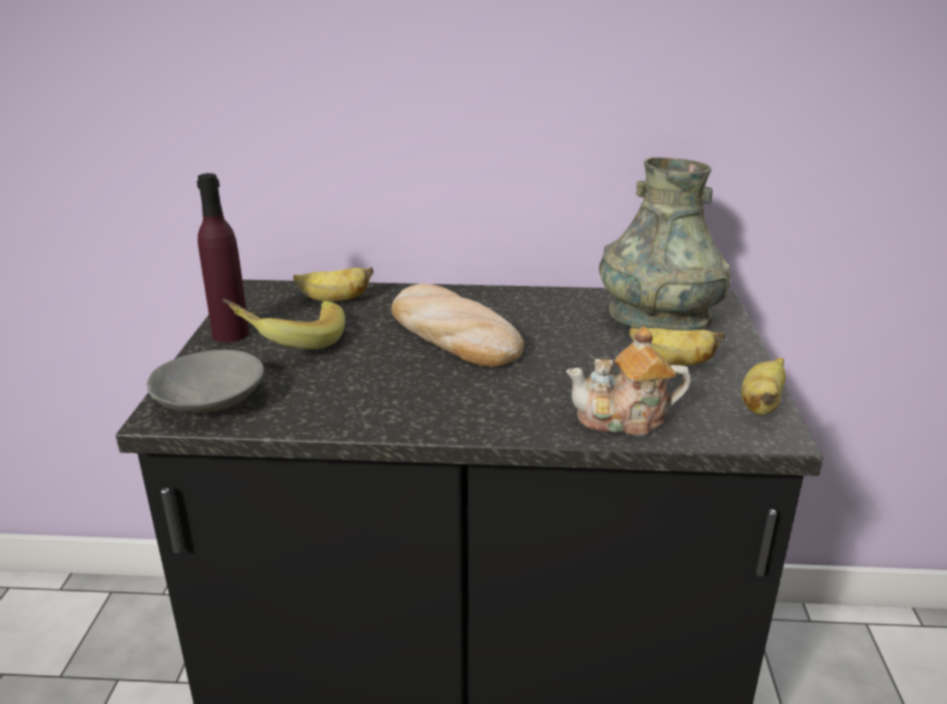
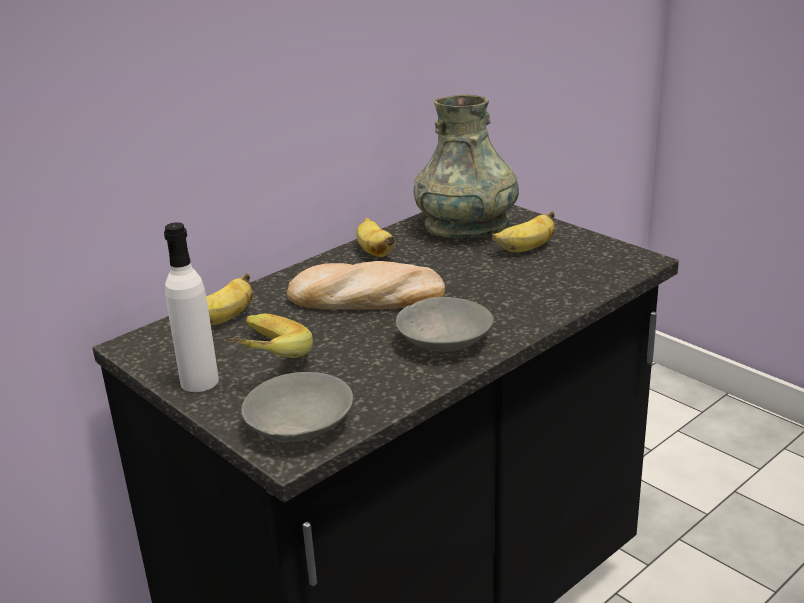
camera: 45 degrees left, 0 degrees up
(230, 333) = (199, 381): purple bottle -> white bottle
(432, 400) = (444, 340): none -> grey bowl
(624, 419) = (565, 291): teapot -> none
(761, 404) = (609, 248): banana -> banana (374, 252)

